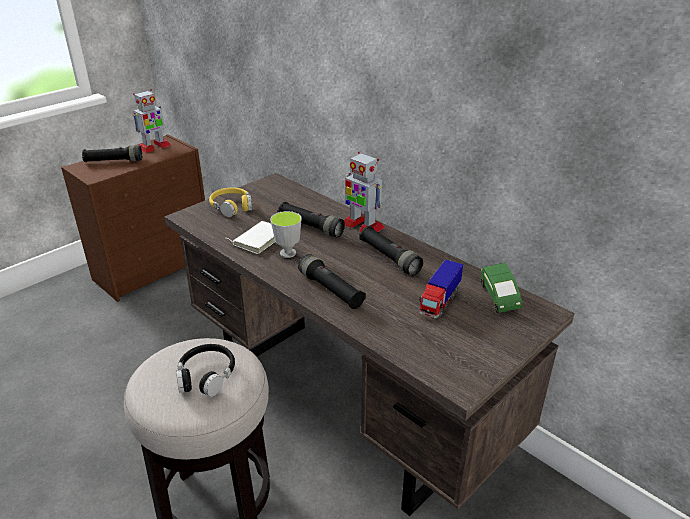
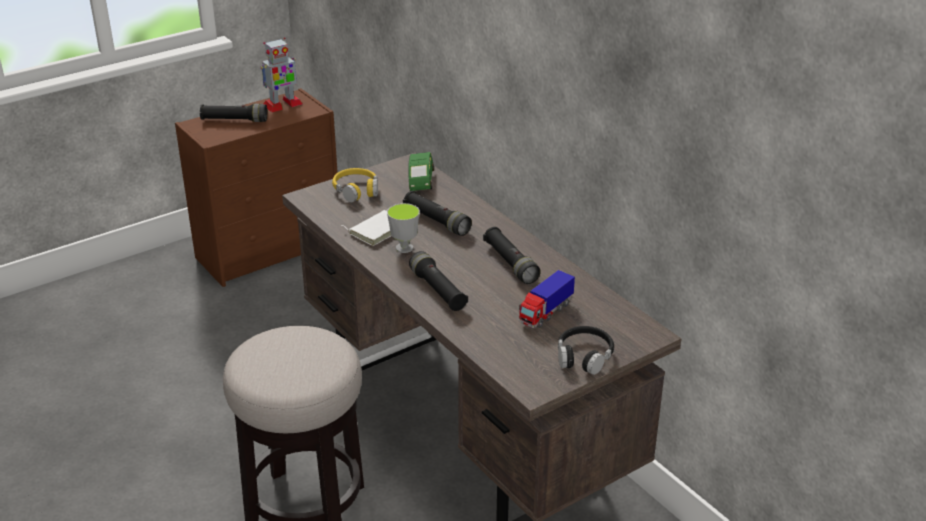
camera: 10 degrees right, 0 degrees up
(206, 376) = (301, 359): black headphones -> black headphones (584, 356)
(362, 225) = (493, 225): toy robot -> none
(498, 298) = (608, 315): green toy car -> green toy car (420, 182)

